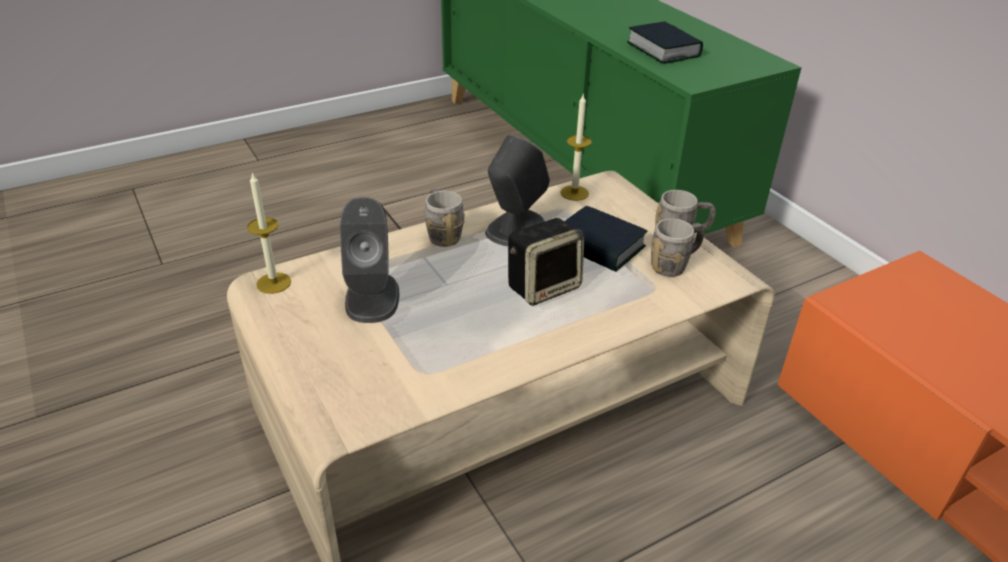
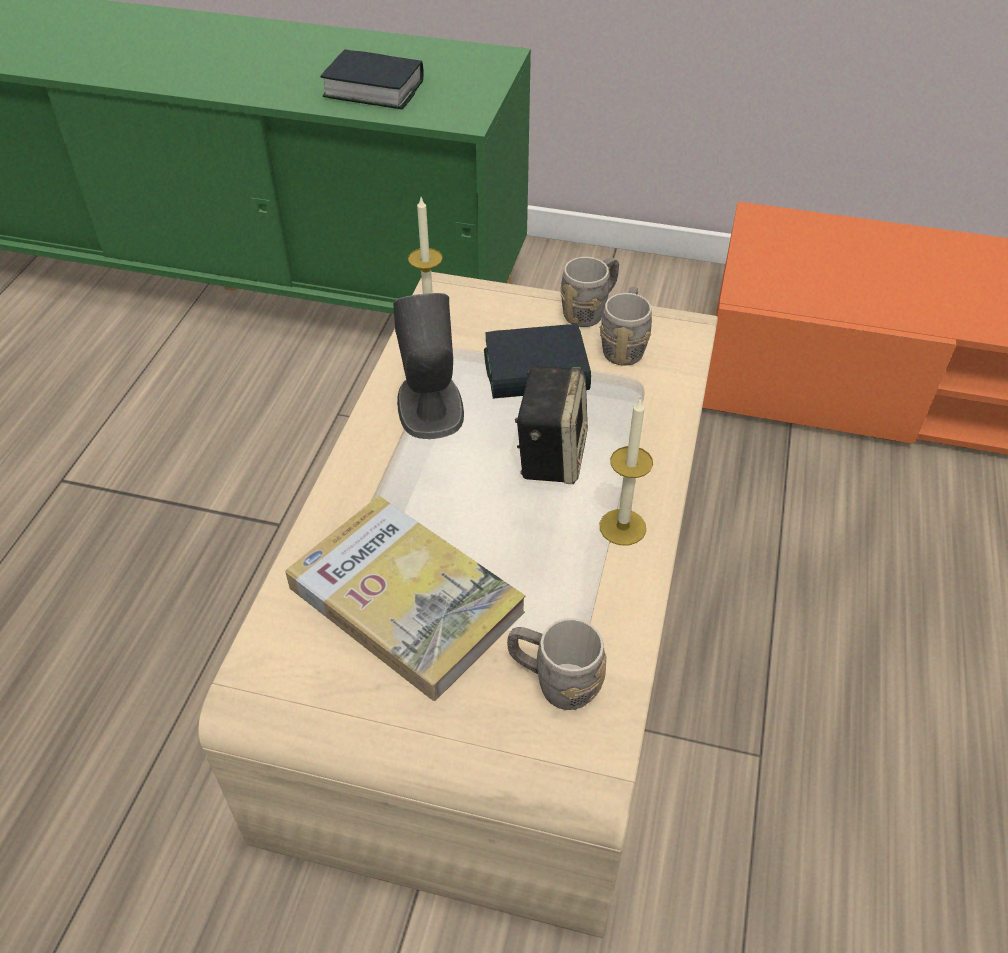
camera: 45 degrees left, 10 degrees up
(273, 283) = (266, 675): candle -> candle (622, 527)
(372, 297) = (405, 599): grey speaker -> book
(442, 233) = (365, 467): grey mug -> grey mug (554, 682)

